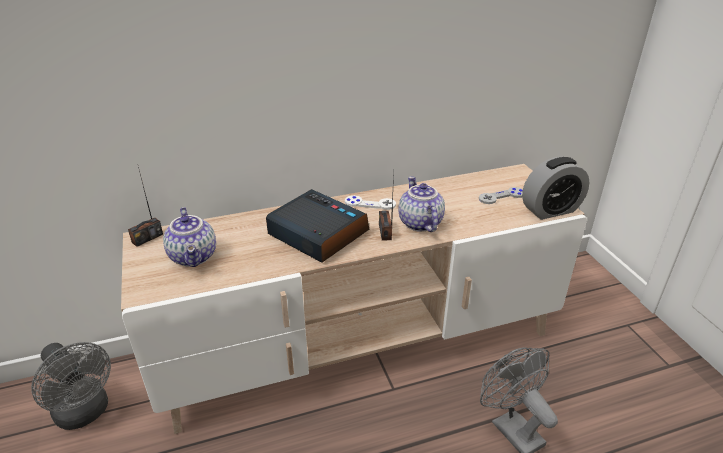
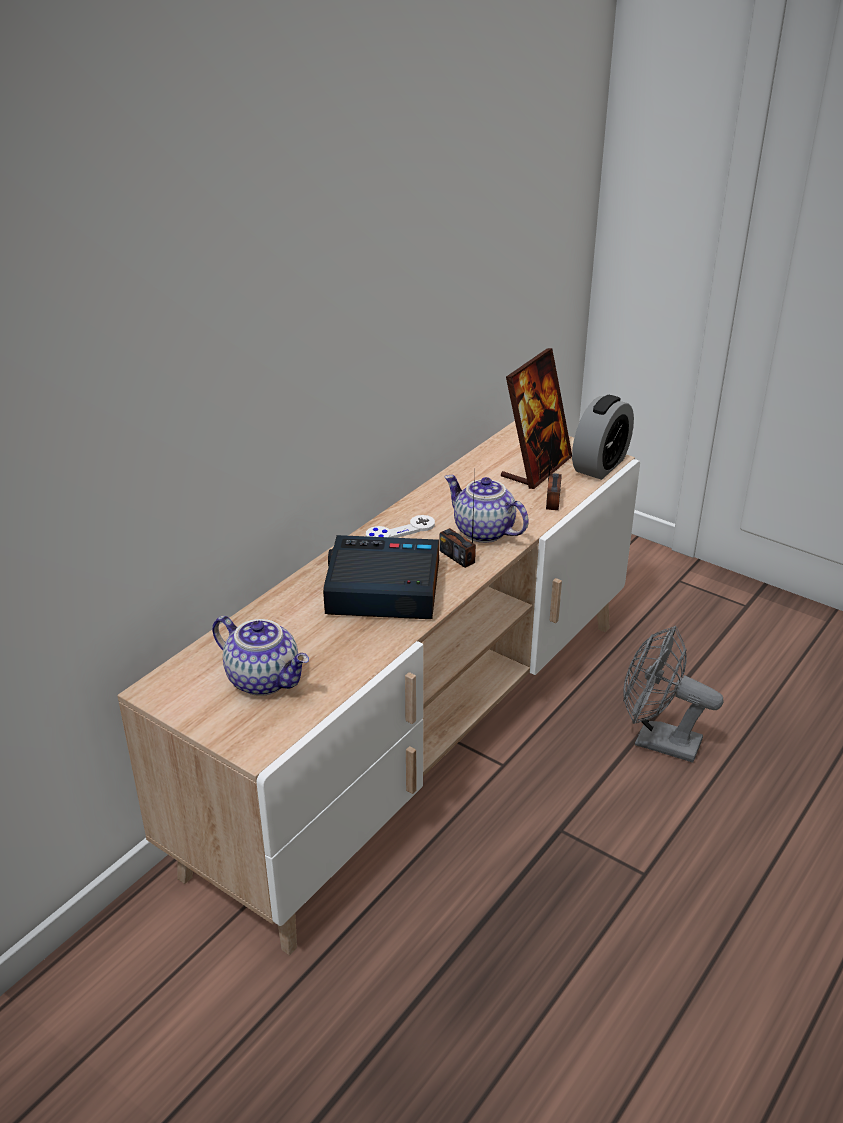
camera: 35 degrees left, 0 degrees up
(85, 413) = (132, 1005): grey fan -> none
(147, 238) = (165, 686): radio -> radio (552, 500)
(501, 197) = (536, 468): grey game controller -> picture frame

